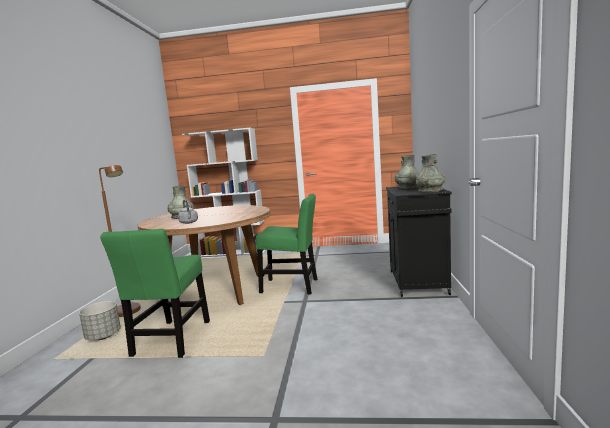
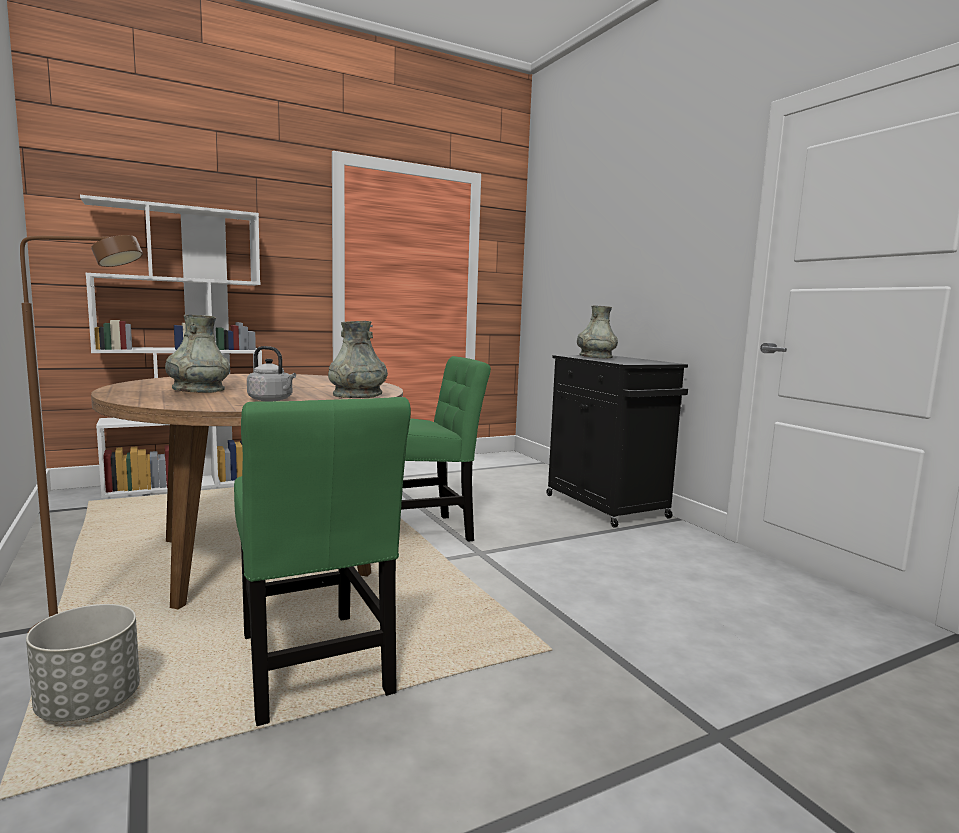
camera: 35 degrees left, 0 degrees up
(430, 190) = (652, 362): grey vase -> grey vase (357, 395)

